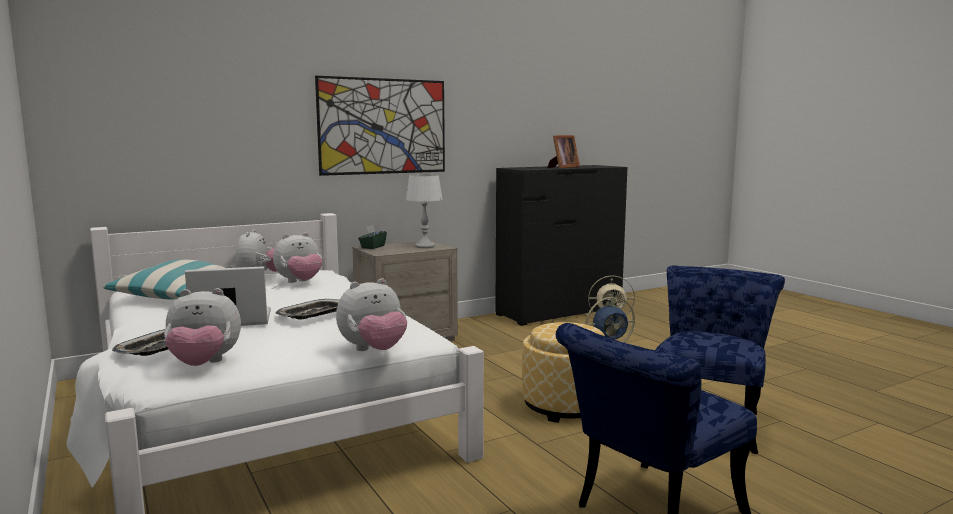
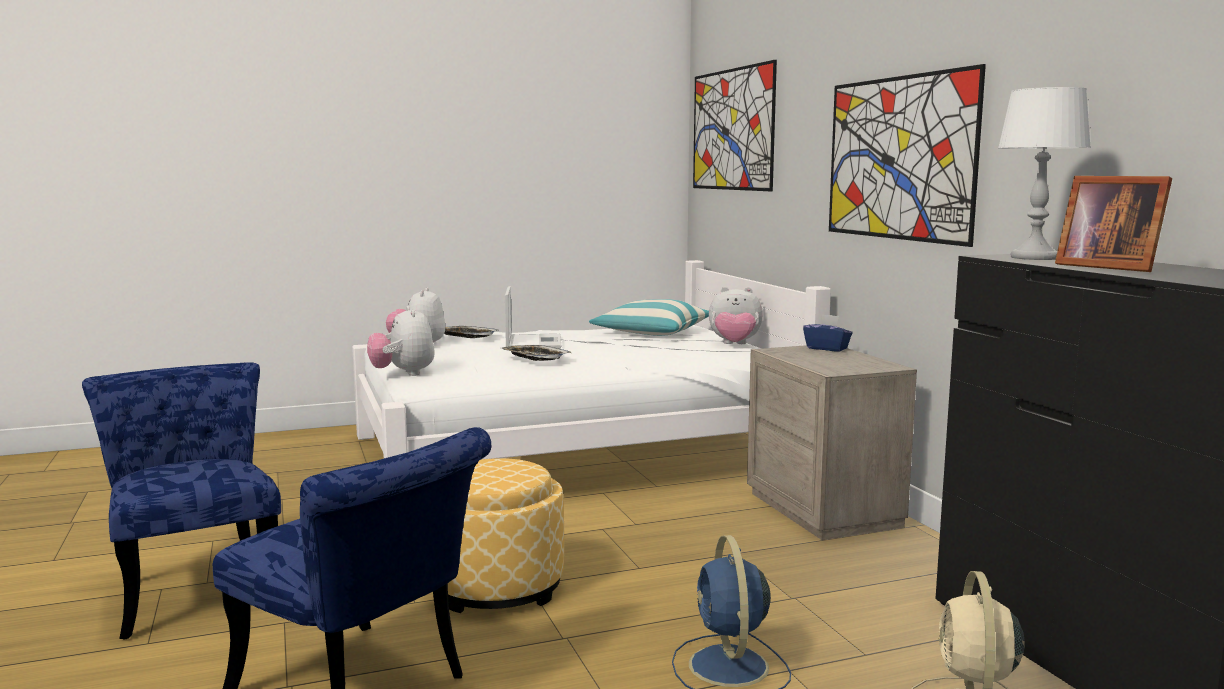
camera: 100 degrees right, 0 degrees up
(143, 95) = (732, 130): none -> picture
(300, 282) = (695, 353): plush toy -> none
(372, 247) = (827, 348): green tissue box -> blue tissue box
(425, 246) = (838, 365): white table lamp -> white table lamp (1035, 258)

